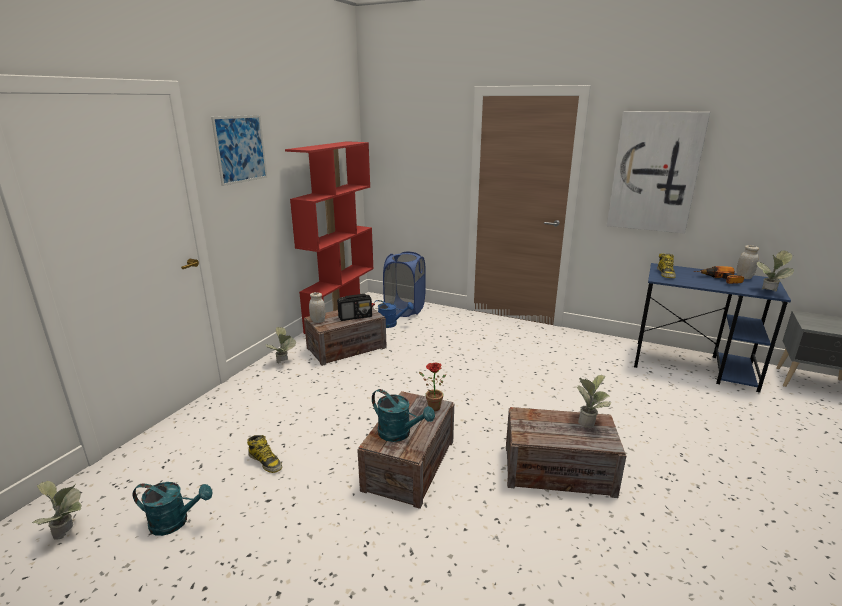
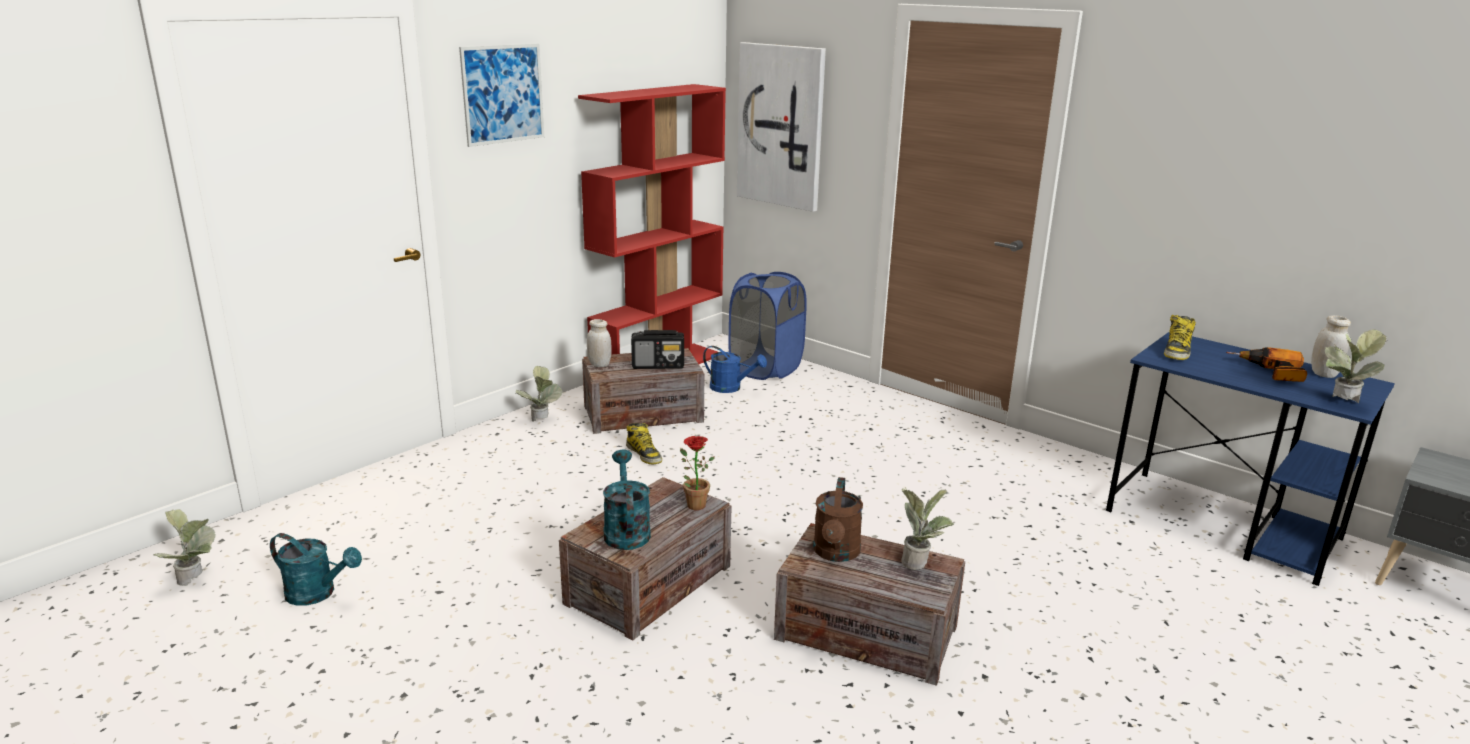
camera: 15 degrees right, 0 degrees up
(265, 461) = (457, 545): boot -> boot (644, 454)
(399, 434) = (625, 530): turquoise watering can -> turquoise watering can turned 150 degrees counterclockwise
(538, 425) = (836, 553): none -> brown watering can
(654, 172) = (1183, 170): picture -> picture (781, 126)

